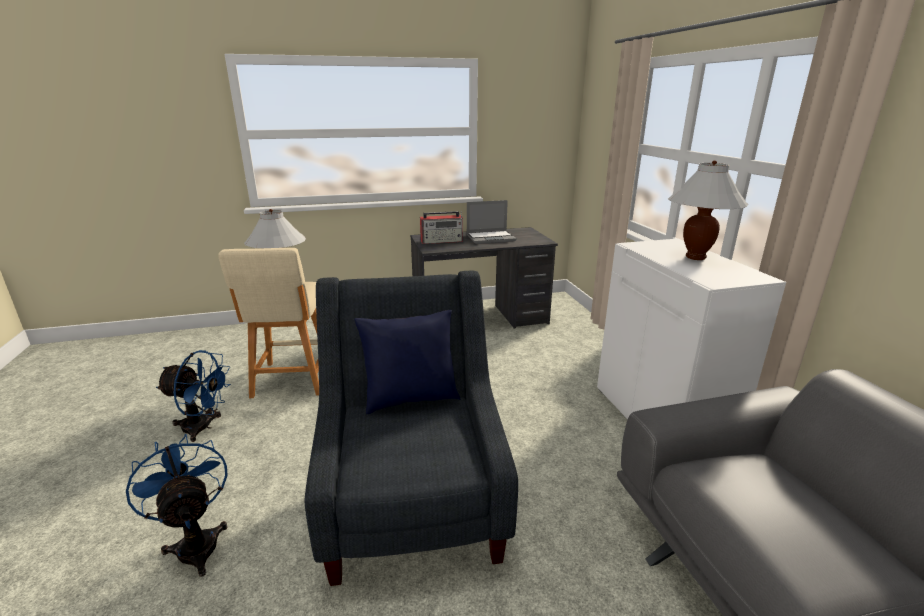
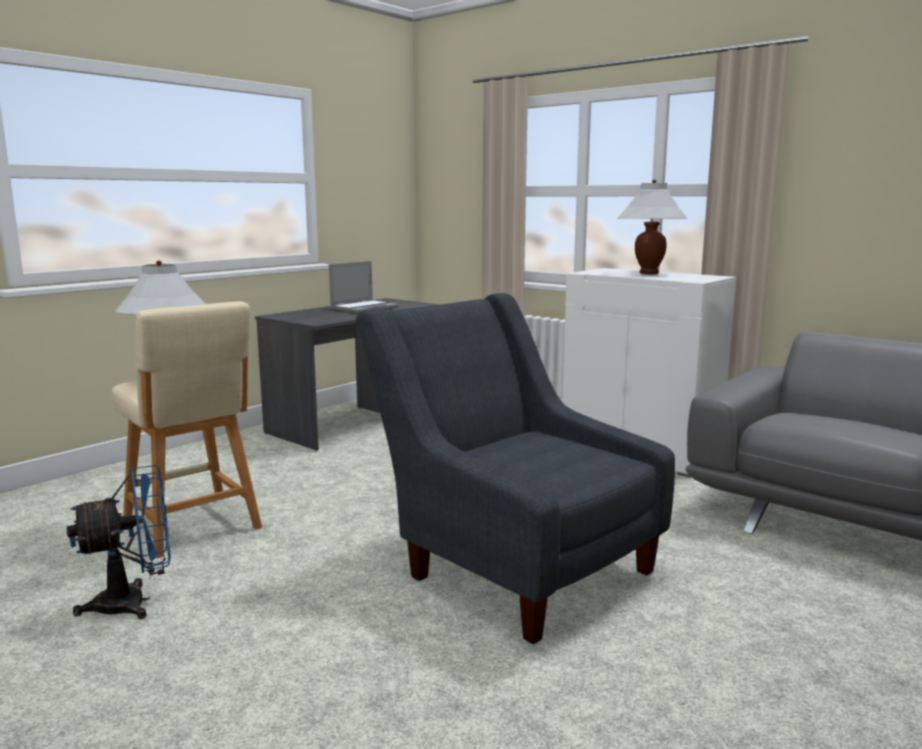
camera: 35 degrees left, 10 degrees down
(196, 542) = (324, 683): blue fan -> none
(410, 399) = (491, 440): blue pillow -> none
(442, 241) = (312, 316): radio -> none

